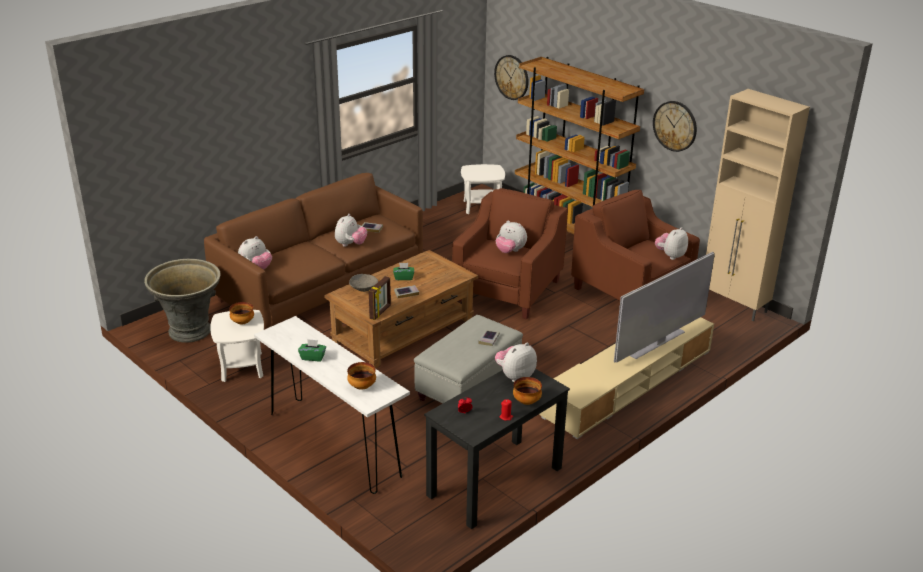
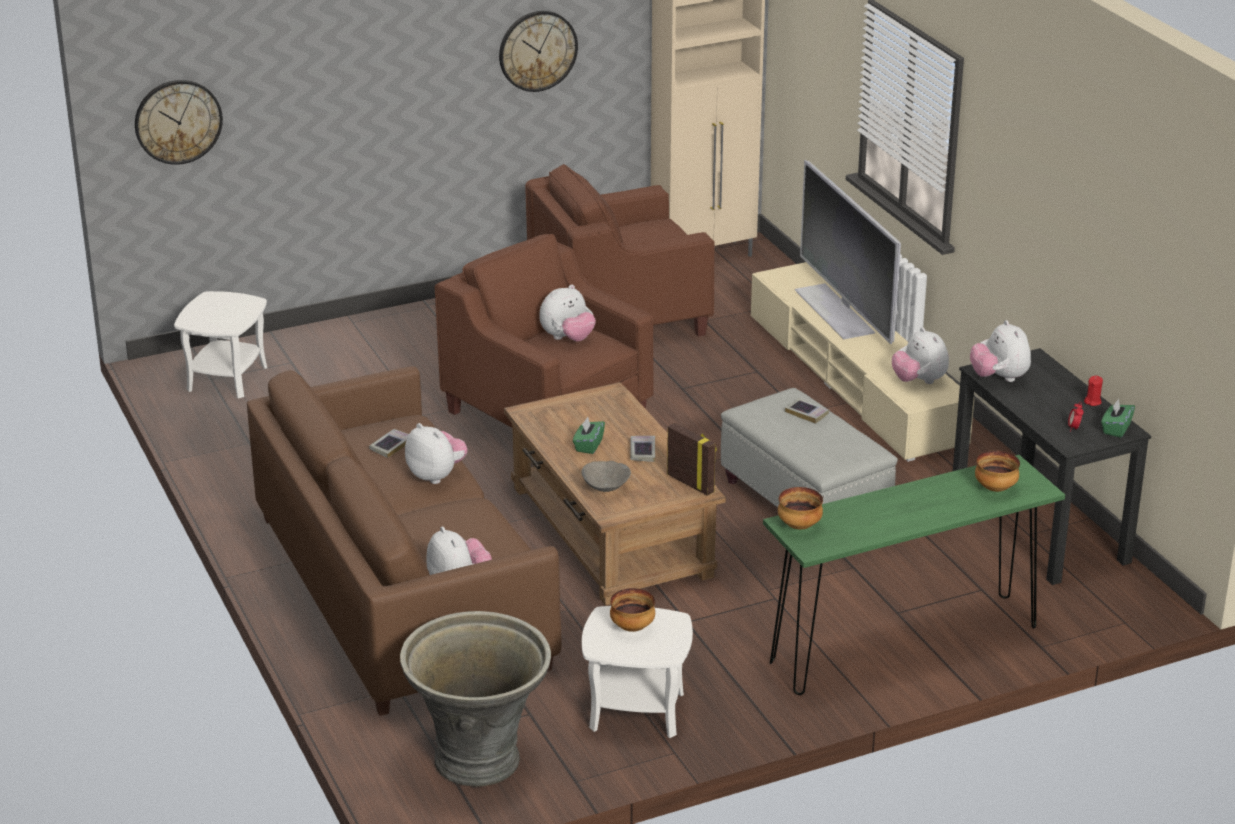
camera: 70 degrees left, 0 degrees up
(313, 357) = (899, 518): green tissue box -> green tissue box (1116, 429)
(334, 444) = (904, 645): white console table -> green console table
(526, 401) = (1062, 382): bowl -> bowl (798, 526)
(568, 234) = (398, 324): brown bookcase -> none
(670, 256) = (663, 226): plush toy -> plush toy (919, 381)

